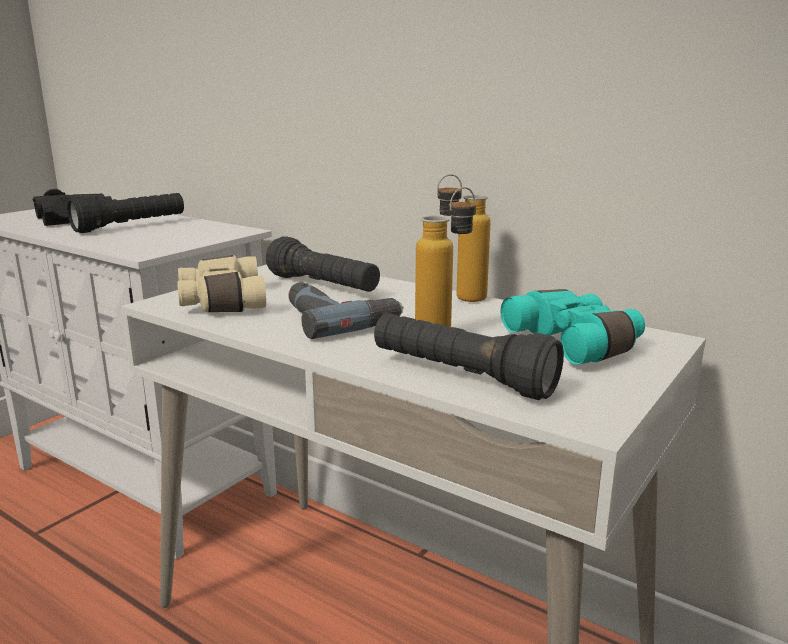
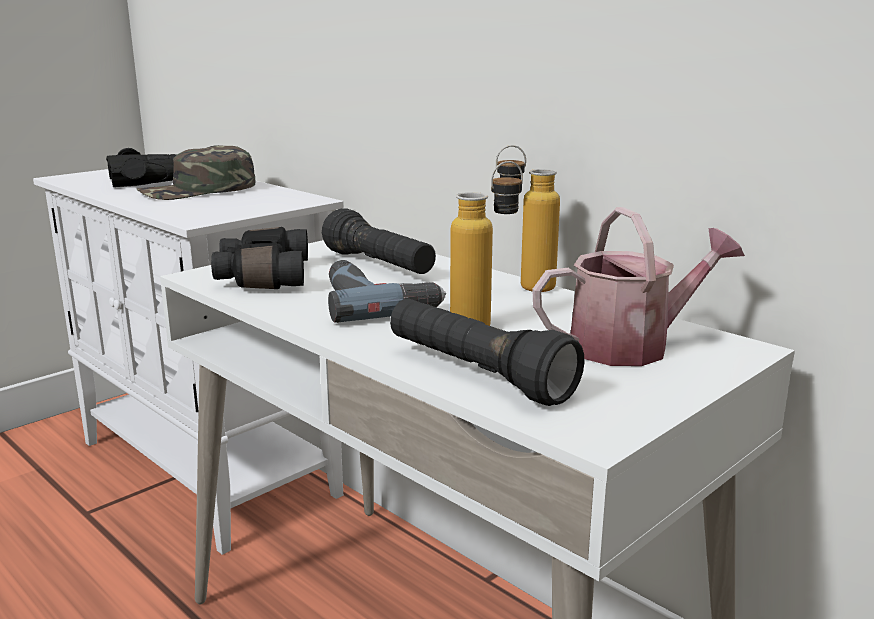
camera: 10 degrees right, 0 degrees up
(131, 226) = (198, 190): black flashlight -> green cap
(220, 302) = (262, 277): beige binoculars -> black binoculars
(576, 343) = (631, 346): turquoise binoculars -> watering can

